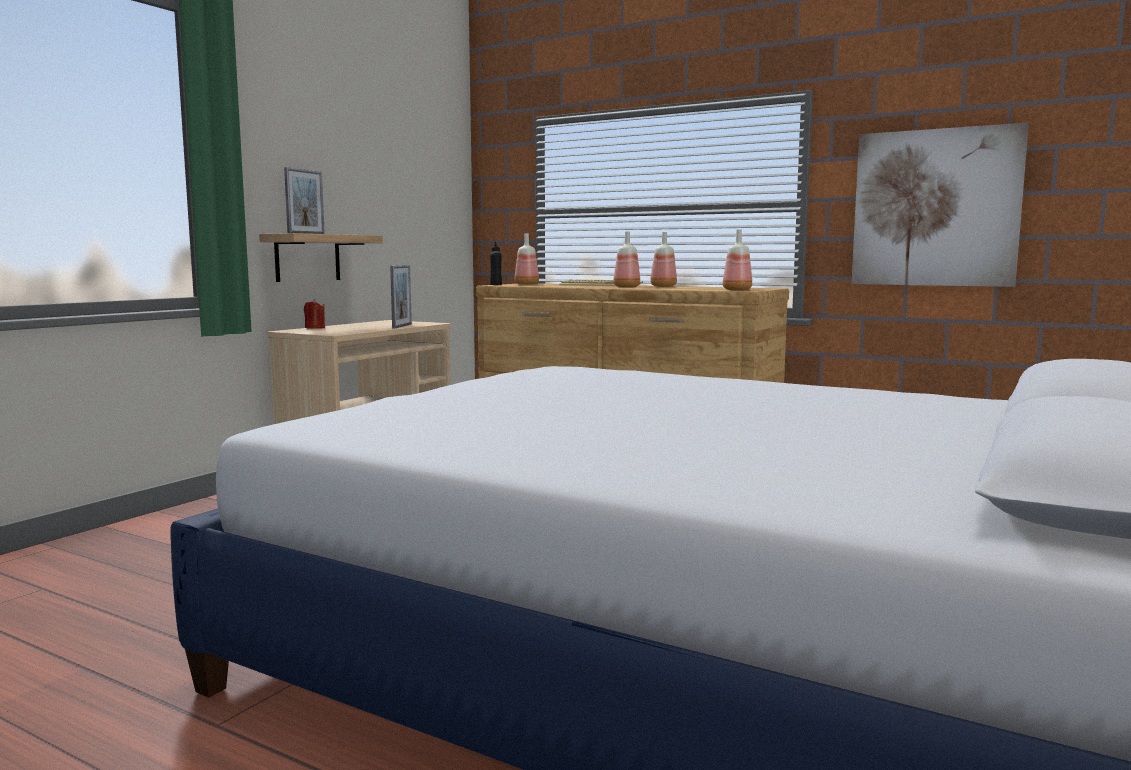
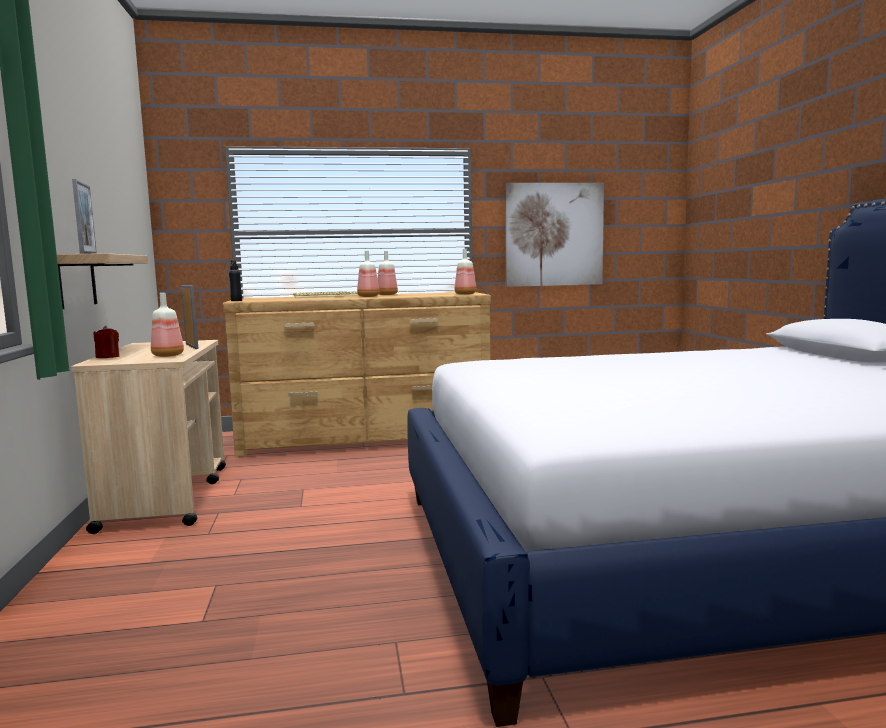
camera: 40 degrees left, 0 degrees up
(527, 284) = (258, 299): bottle -> bottle (169, 355)

